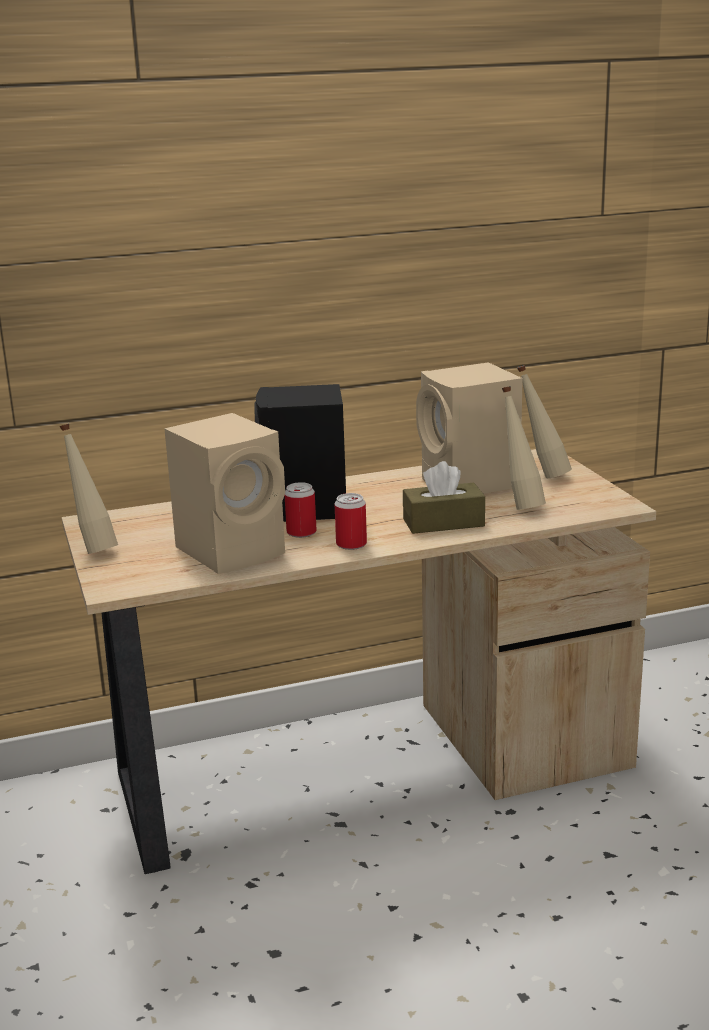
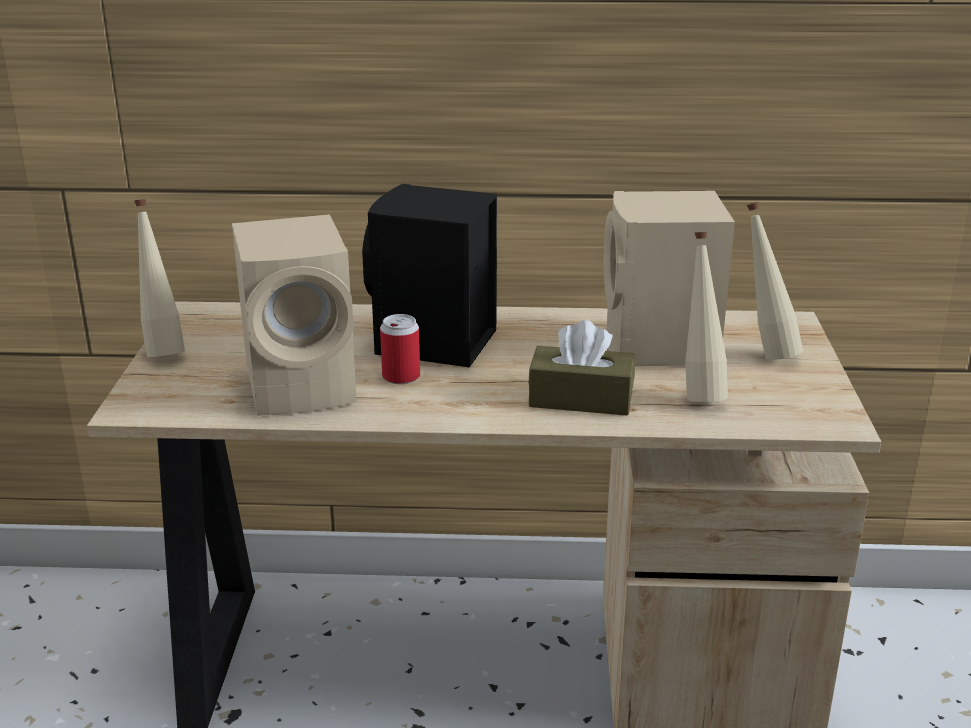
camera: 20 degrees right, 5 degrees up
(351, 544) = (443, 407): can -> none

